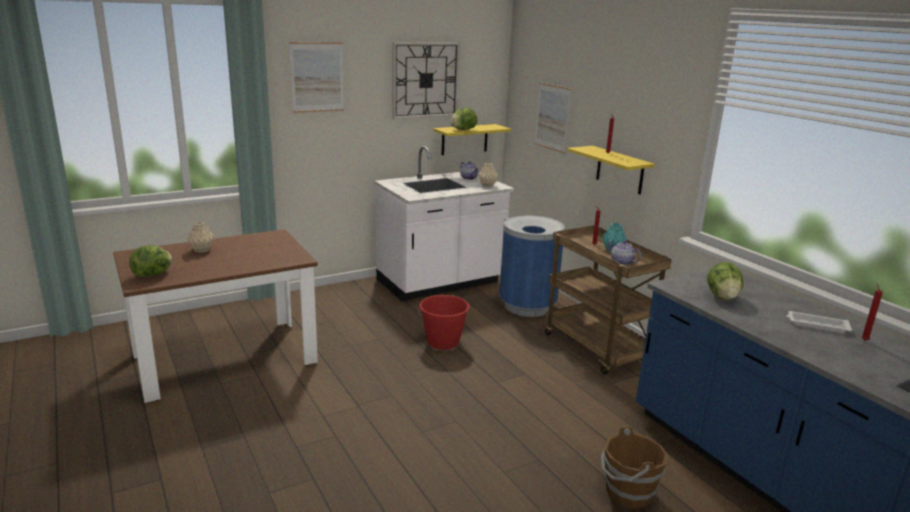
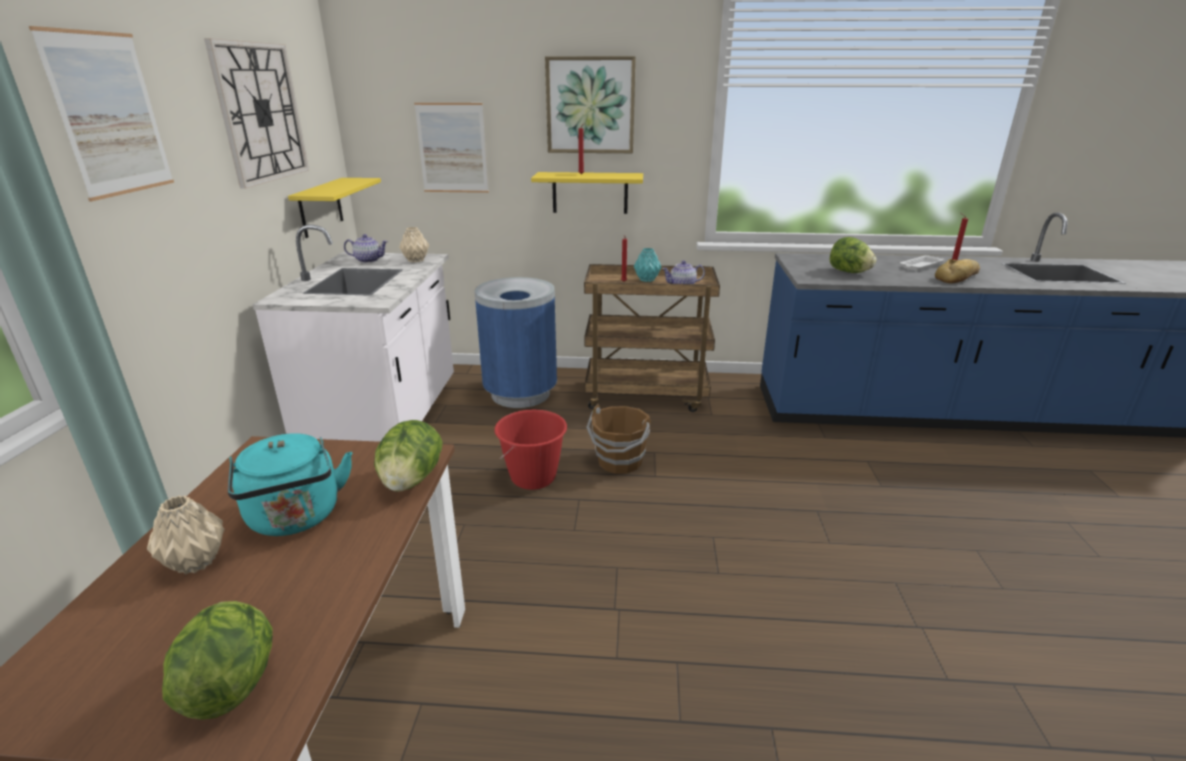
camera: 55 degrees left, 5 degrees up
(237, 254) = (296, 518): none -> turquoise kettle
(463, 129) = (335, 189): lettuce -> lettuce (411, 481)
(627, 493) = (890, 484): brown bucket -> brown bucket (619, 462)
(629, 102) = (590, 105): none -> picture
(812, 344) = (958, 277): none -> bread

